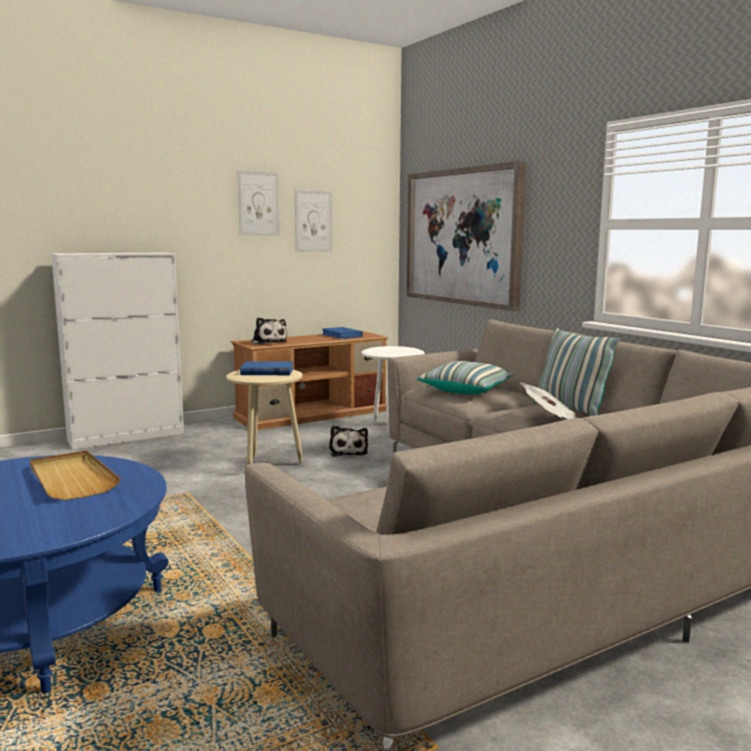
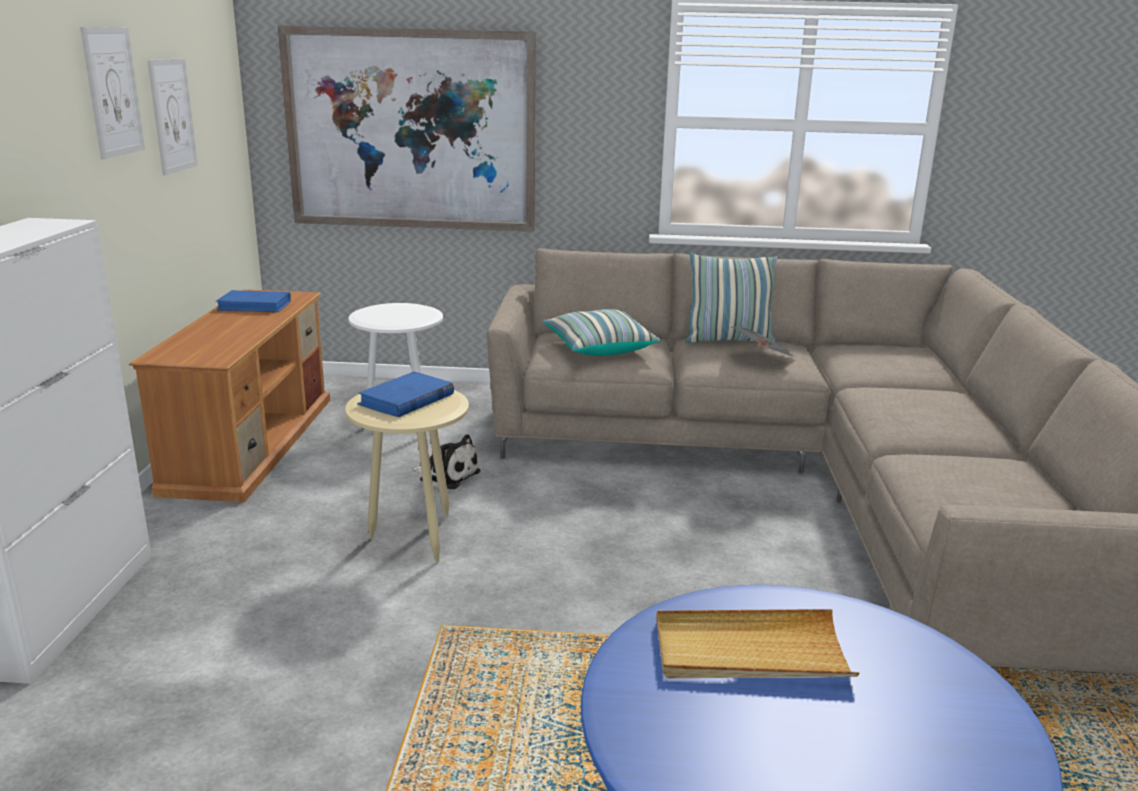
camera: 55 degrees left, 10 degrees up
(268, 342) = (203, 347): plush toy -> none

